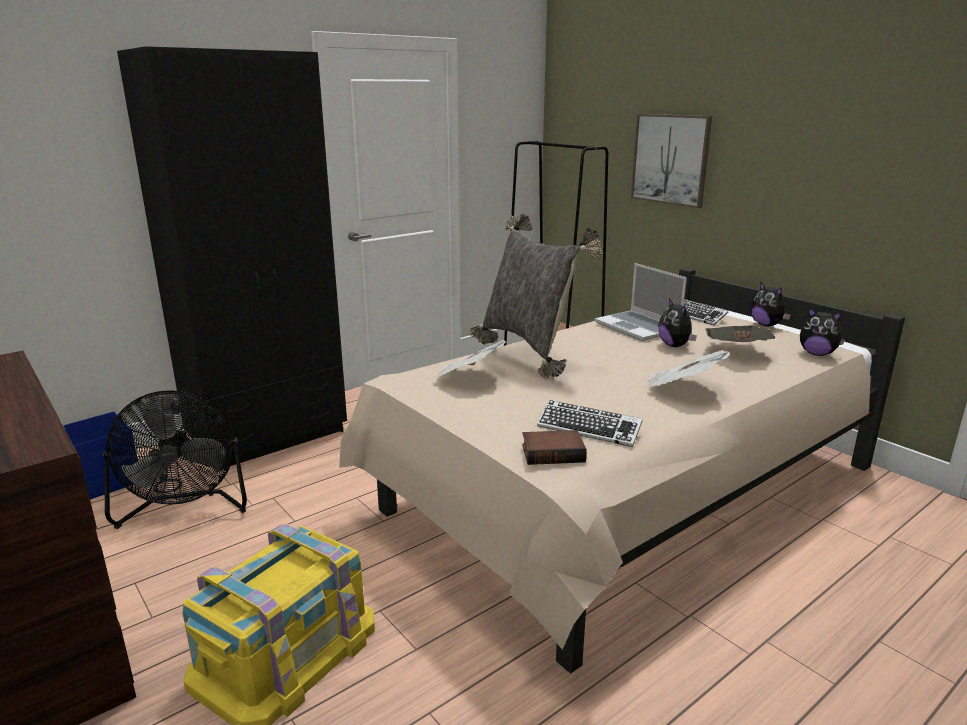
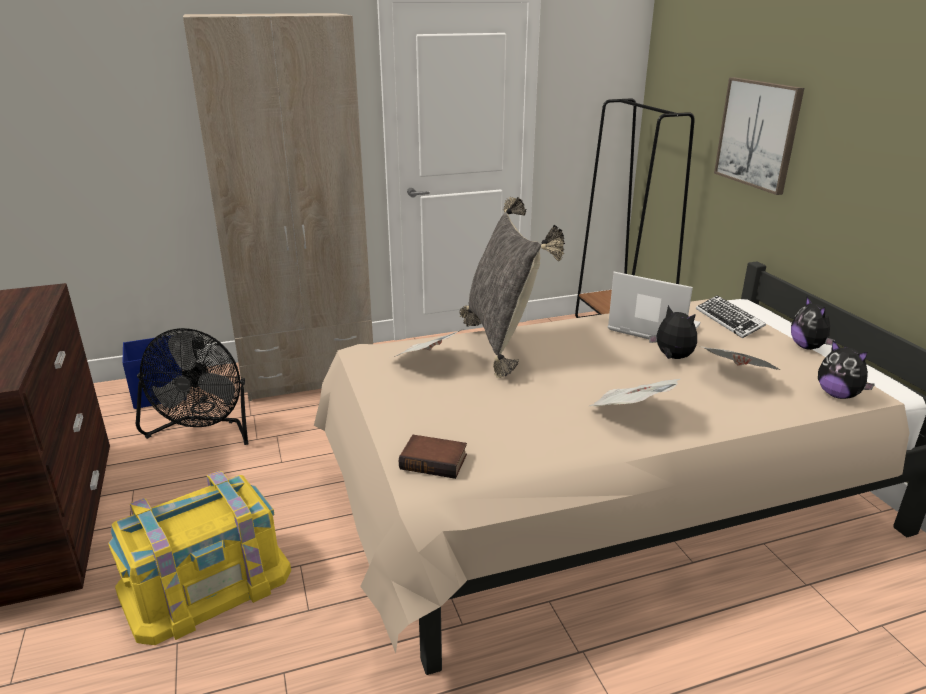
camera: 20 degrees right, 5 degrees up
(269, 435) = (308, 374): black wardrobe -> beige wardrobe
(588, 429) = (491, 442): keyboard -> none
(639, 327) = (651, 328): laptop -> laptop turned 135 degrees clockwise
(675, 345) = (672, 358): plush toy -> plush toy turned 135 degrees clockwise

